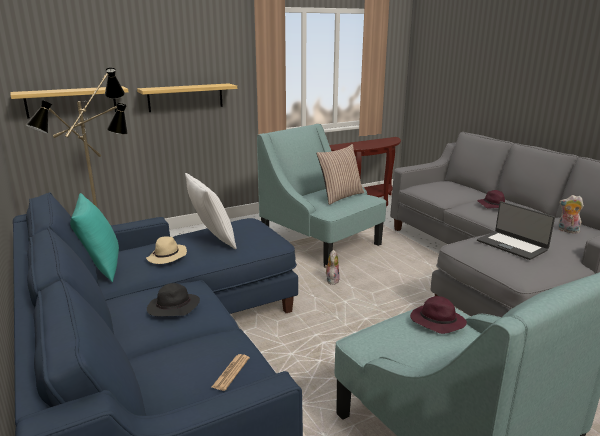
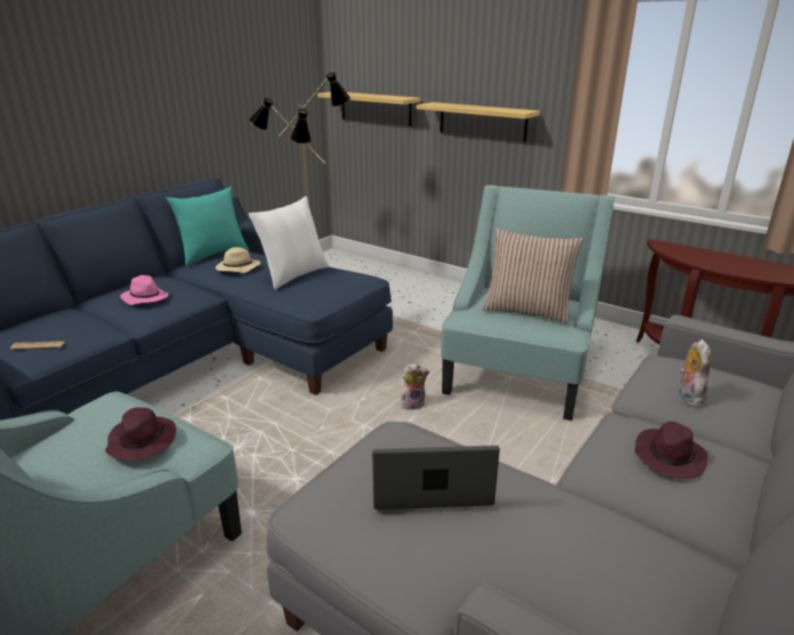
camera: 65 degrees right, 5 degrees up
(173, 308) = (145, 298): black hat -> pink hat
(512, 245) = (430, 486): laptop -> laptop turned 60 degrees clockwise
(567, 231) = (601, 575): plush toy -> plush toy (687, 397)

